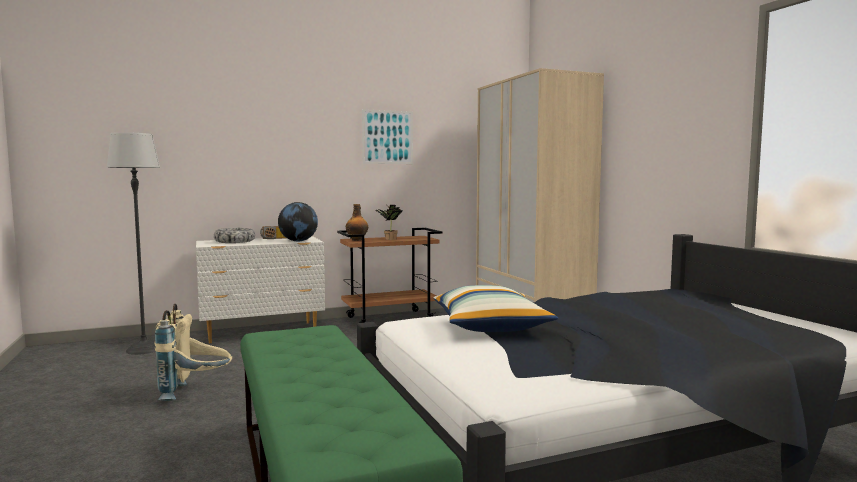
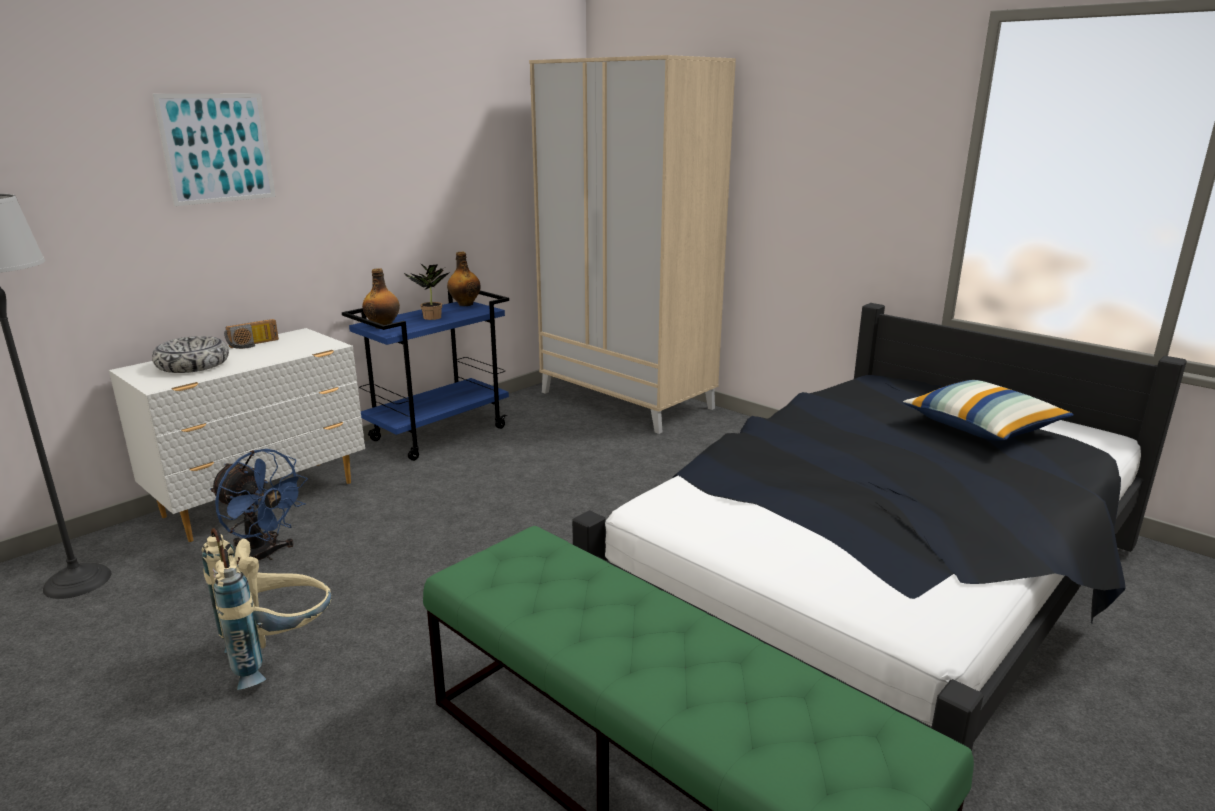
camera: 25 degrees left, 15 degrees up
(236, 354) = (264, 556): none -> blue fan
(298, 241) = (307, 349): globe -> none
(387, 137) = (401, 148): picture -> picture (217, 148)
(390, 319) = (439, 433): brown cart -> blue cart
(419, 236) = (465, 304): none -> bottle
(490, 326) = (768, 498): pillow -> pillow (982, 428)

